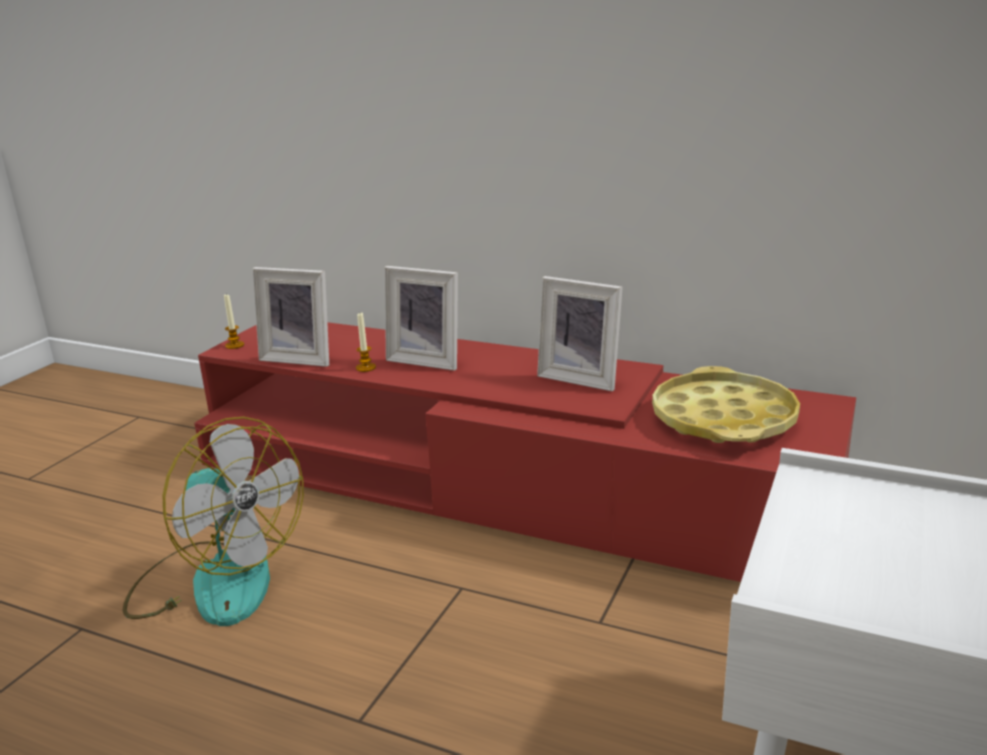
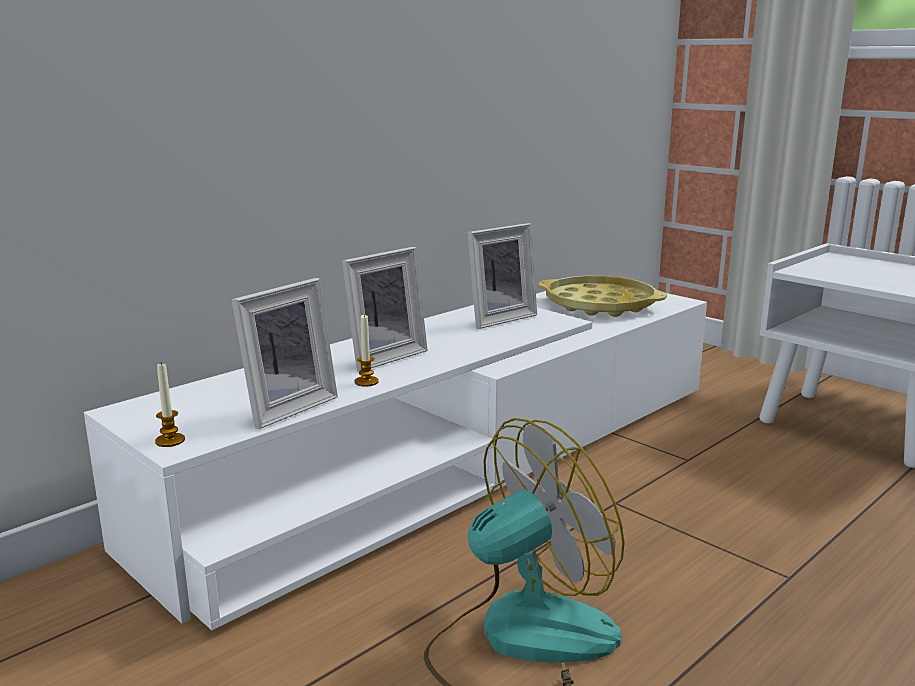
camera: 70 degrees left, 5 degrees down
(498, 486) = (457, 458): red tv stand -> white tv stand

